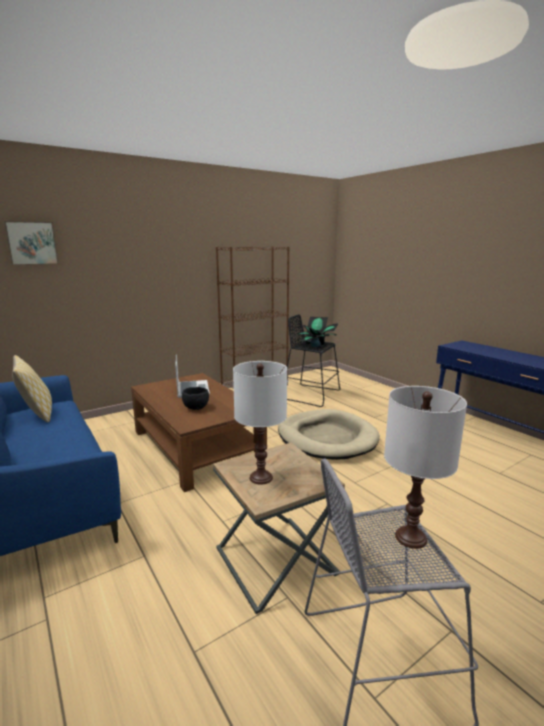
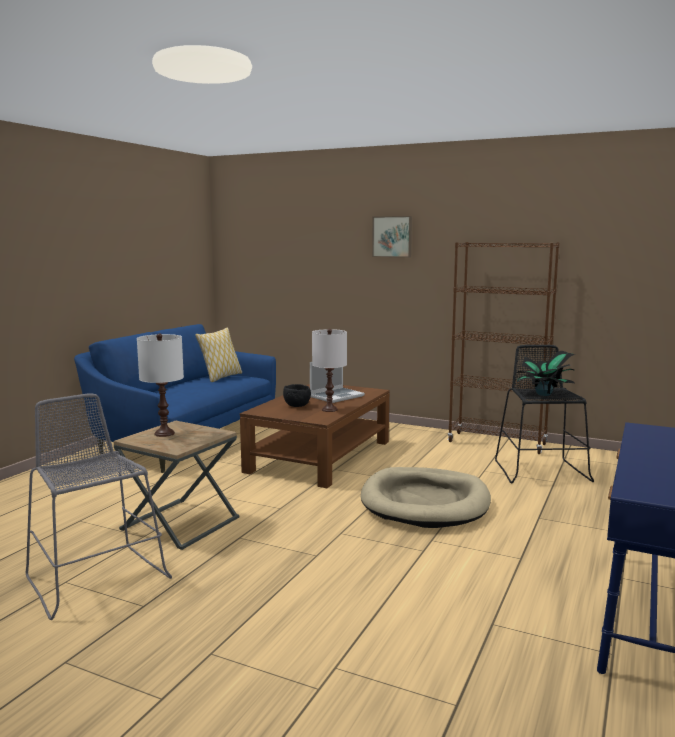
camera: 60 degrees right, 5 degrees down
(32, 243) = (290, 237): picture -> picture (392, 236)
(411, 537) = (98, 471): white table lamp -> white table lamp (329, 410)

